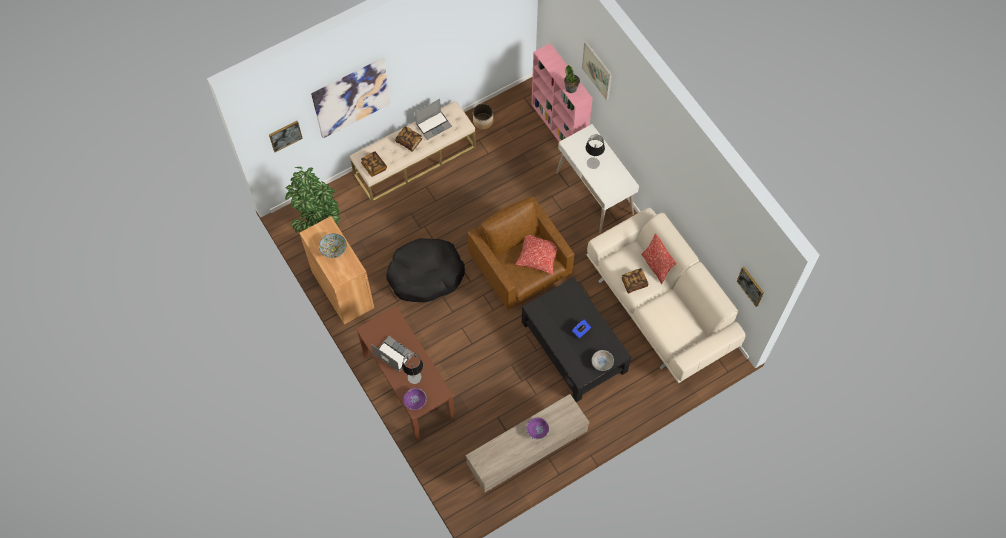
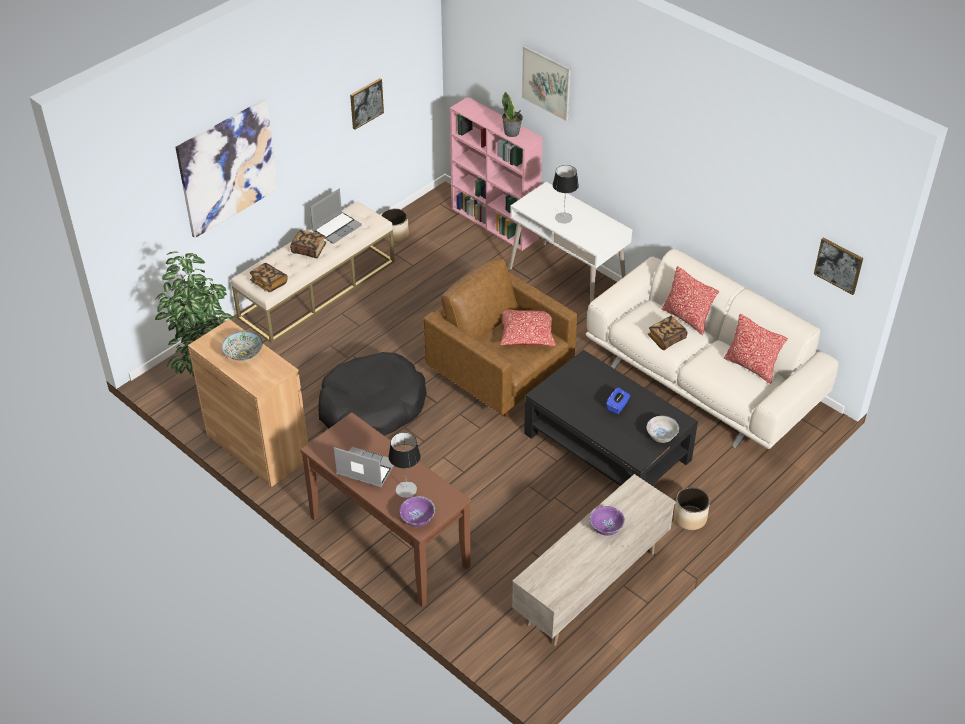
camera: 15 degrees left, 20 degrees down
(285, 135) = (144, 224): picture -> picture (366, 103)
(609, 417) = (689, 518): none -> planter
(684, 321) = (751, 367): none -> pillow

